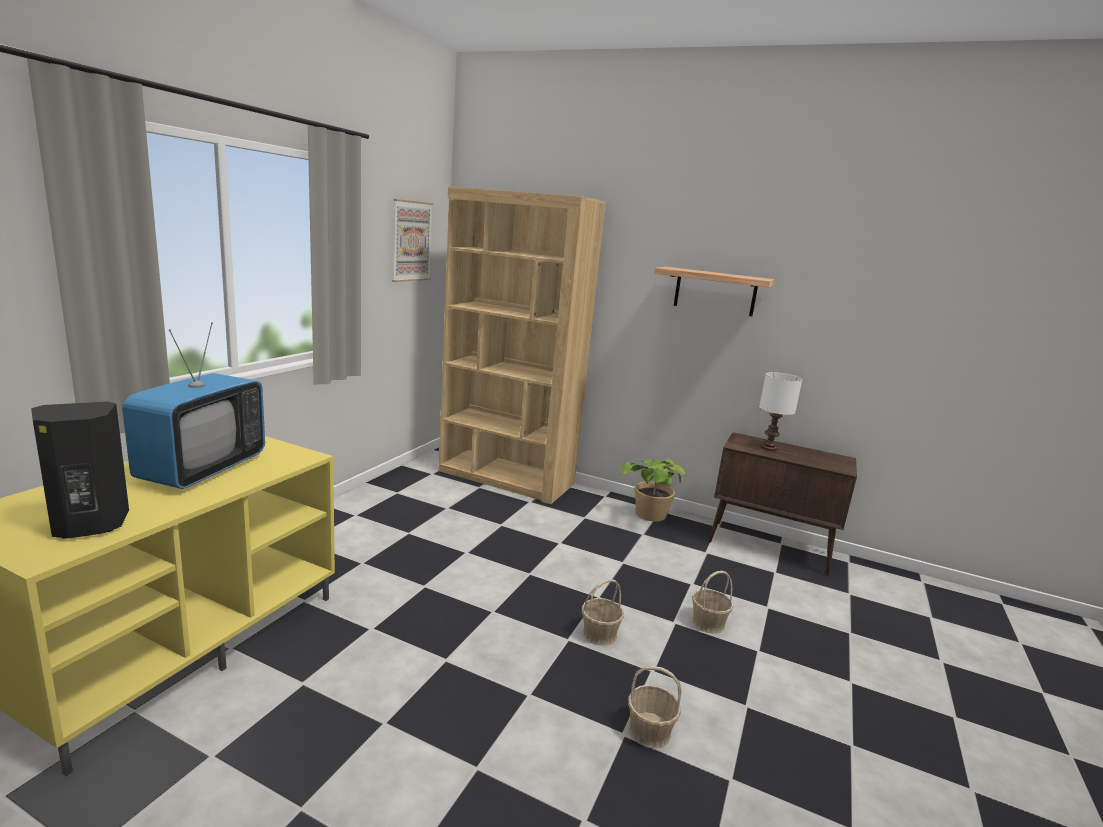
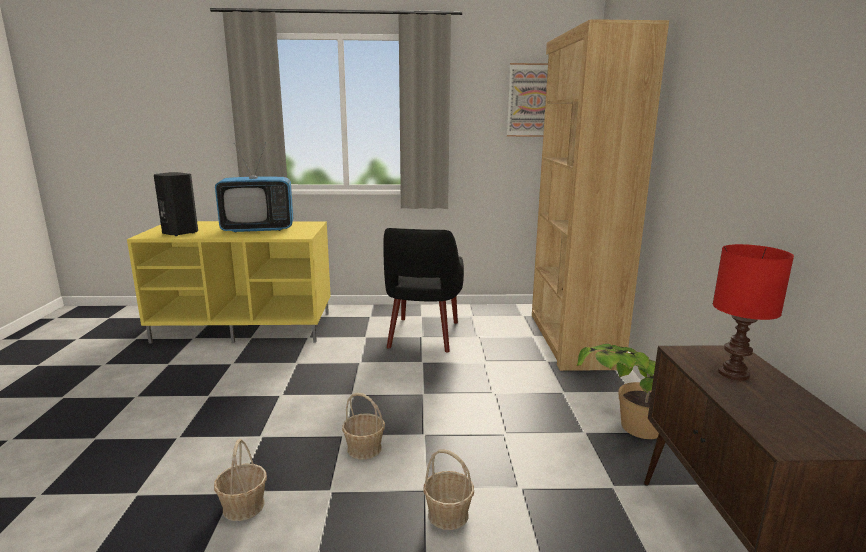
camera: 65 degrees right, 0 degrees up
(407, 531) = (423, 335): none -> black armchair
(715, 291) = (751, 120): shelf -> none
(769, 448) = (732, 374): white table lamp -> red table lamp

